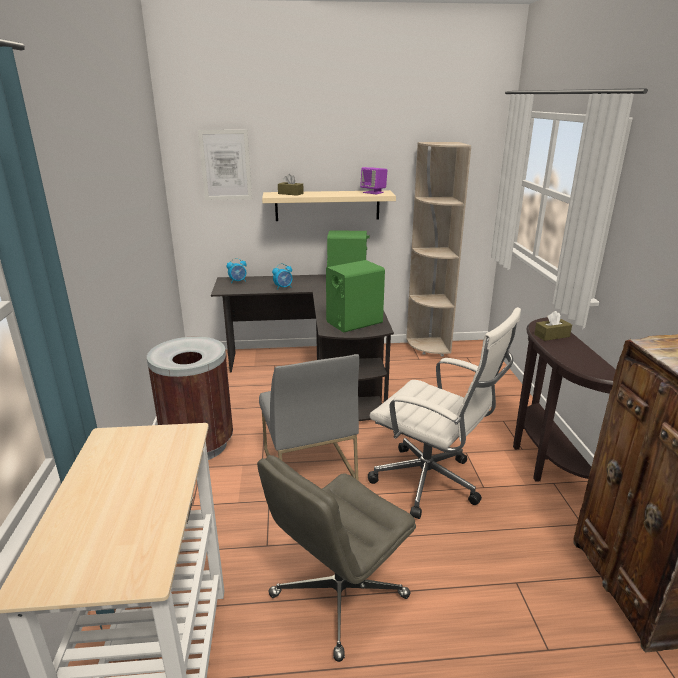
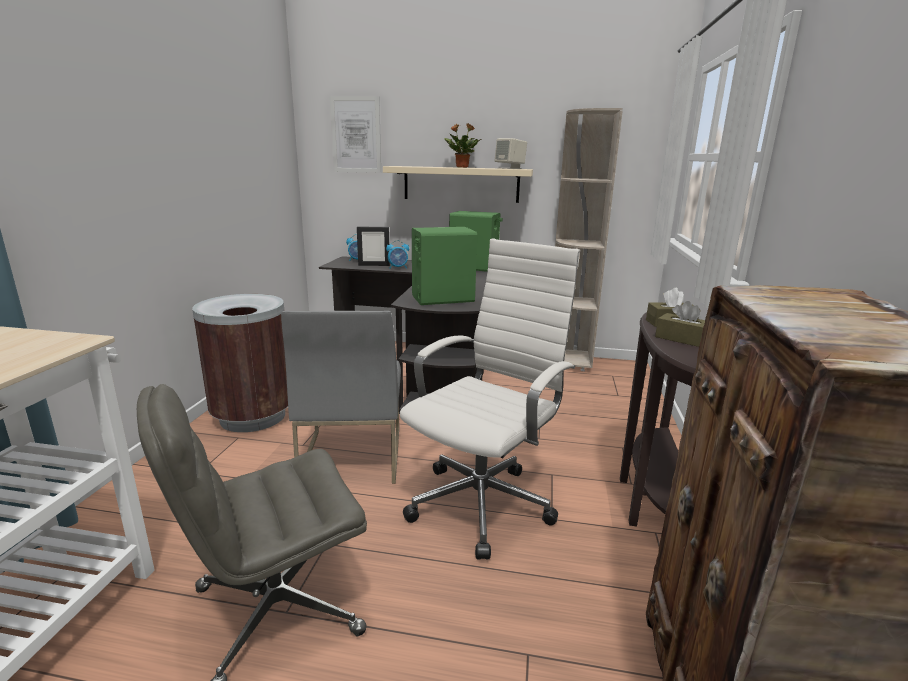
camera: 15 degrees right, 5 degrees down
(259, 286) = (374, 265): none -> picture frame
(290, 193) = (418, 166): brown tissue box -> brown tissue box (682, 339)
(330, 193) = (461, 167): none -> potted plant
(373, 192) = (510, 168): purple speaker -> beige speaker
(431, 483) = (484, 501): white office chair -> white office chair turned 105 degrees counterclockwise

